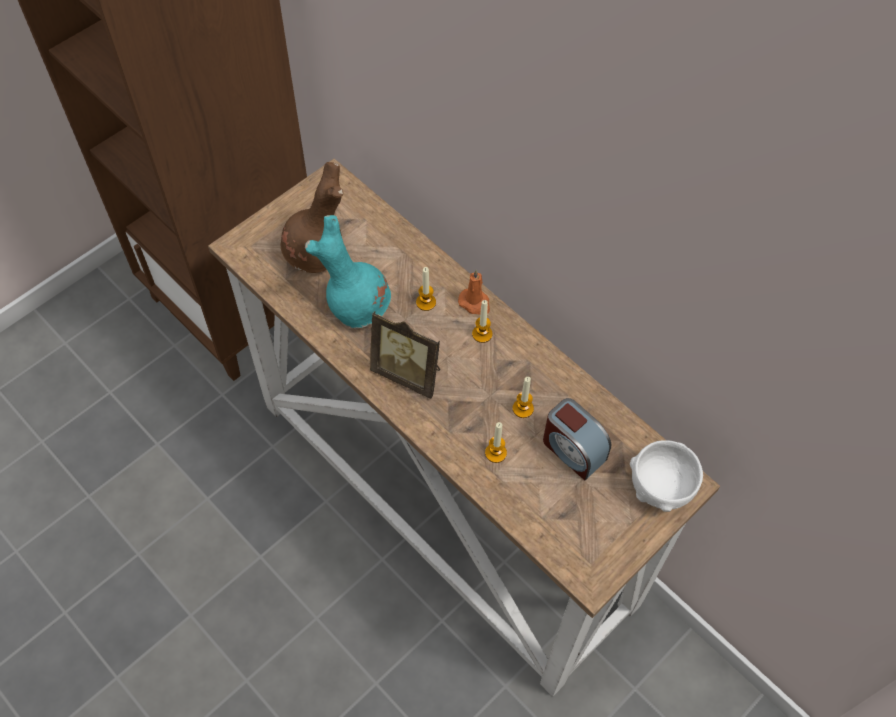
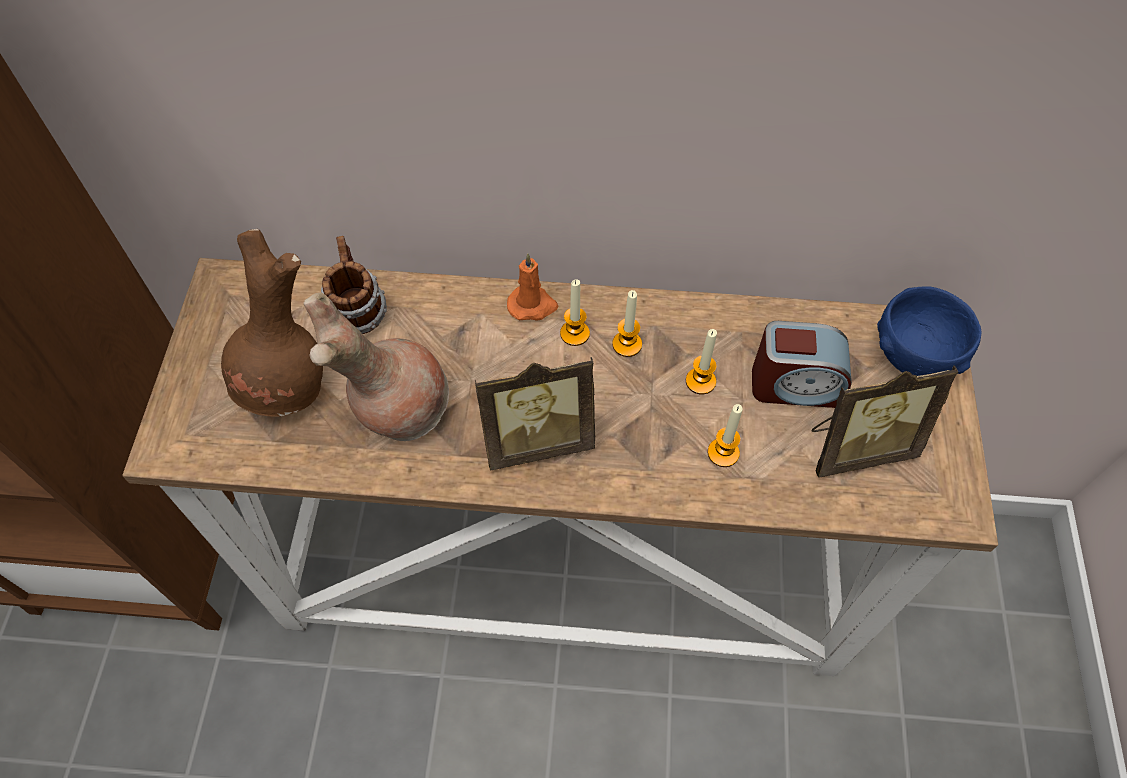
camera: 40 degrees left, 0 degrees up
(357, 306) = (398, 408): turquoise vase -> brown vase
(383, 241) = (357, 311): none -> mug
(426, 302) = (476, 344): candle -> candle (627, 344)
(571, 507) = (857, 447): none -> picture frame
(660, 487) = (914, 355): white bowl -> blue bowl

